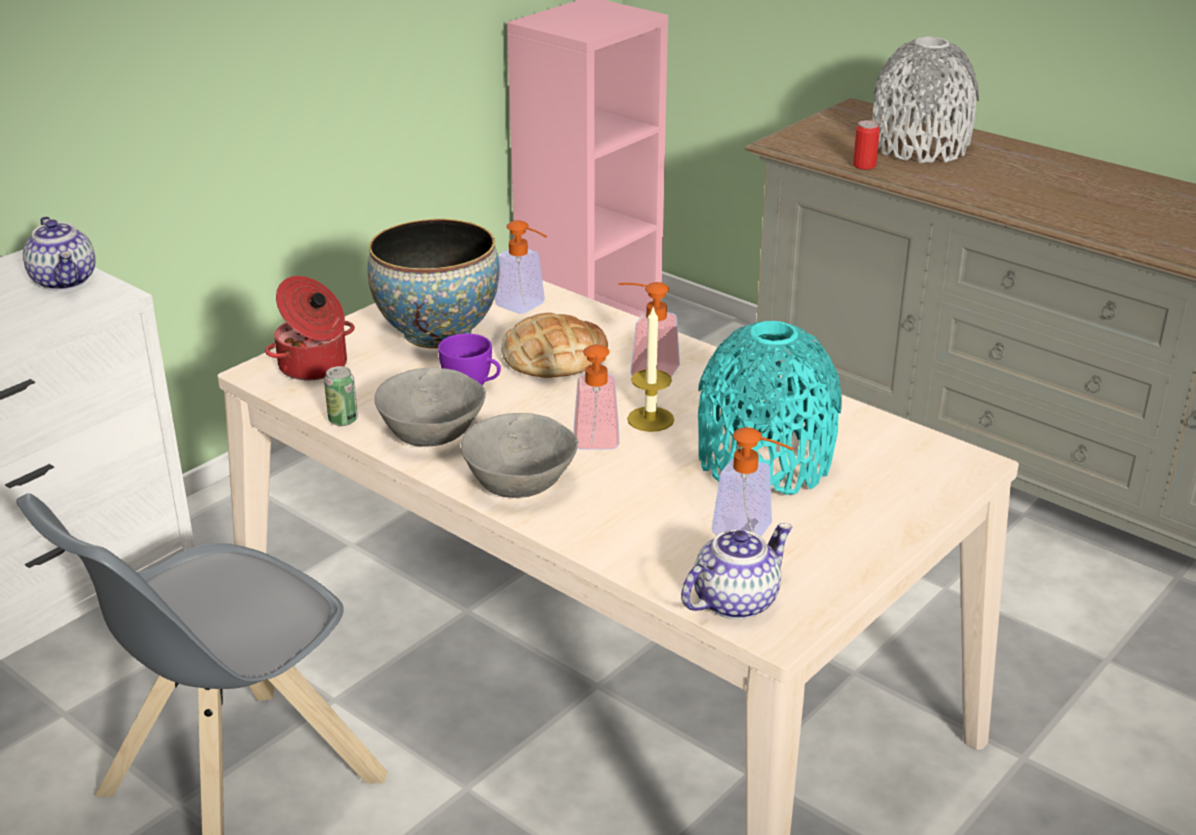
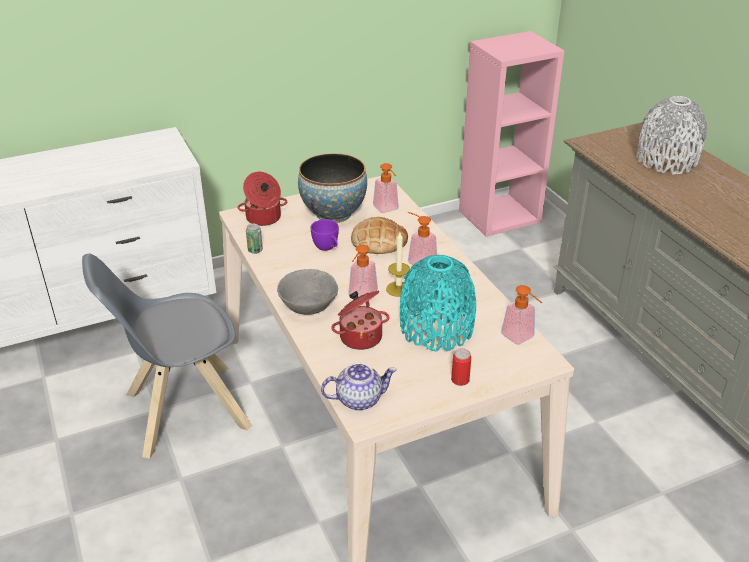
camera: 25 degrees right, 5 degrees up
(65, 281) = (169, 150): teapot -> none
(431, 435) = (288, 269): grey bowl -> none
(651, 506) = (360, 336): none -> cooking pot
(752, 532) = (398, 365): soap dispenser -> soap dispenser (521, 338)
(864, 166) = (620, 167): can -> can (460, 380)

